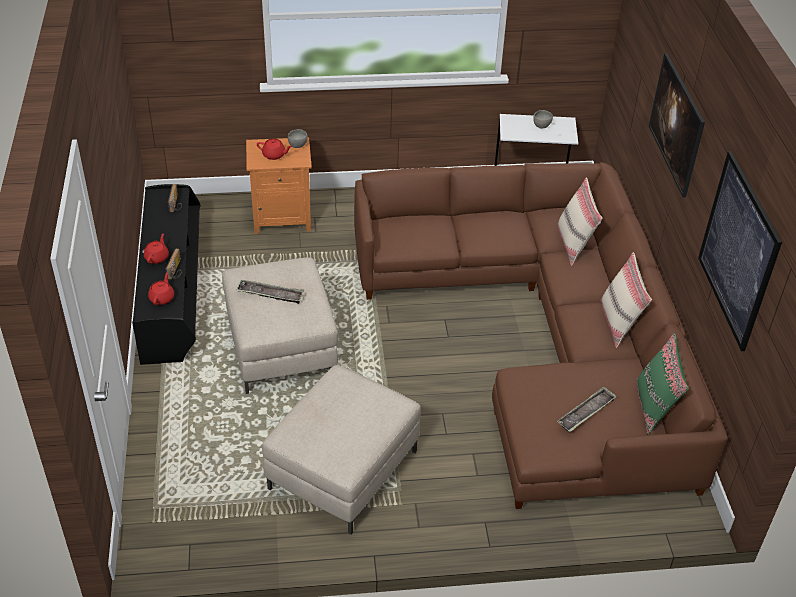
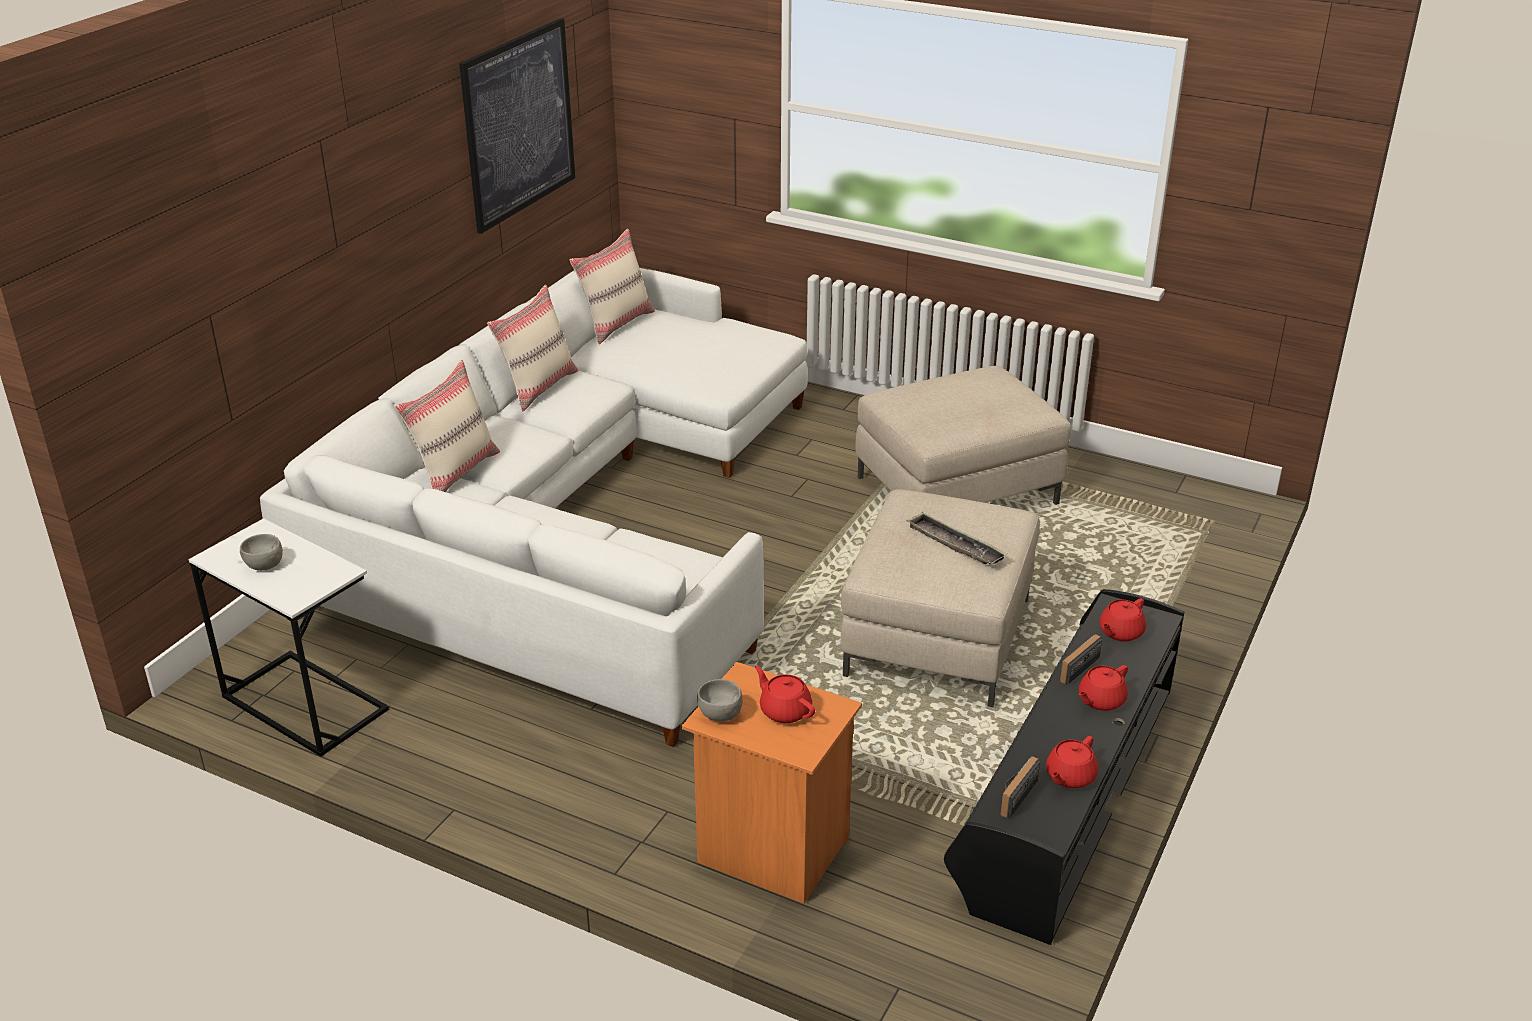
camera: 145 degrees left, 10 degrees down
(156, 219) = (1069, 776): none -> red teapot
(545, 337) = (572, 518): brown sofa -> white sofa
(586, 412) = (692, 336): tray -> none
(654, 407) = (616, 324): green pillow -> beige pillow
(672, 142) = (353, 238): picture -> none

